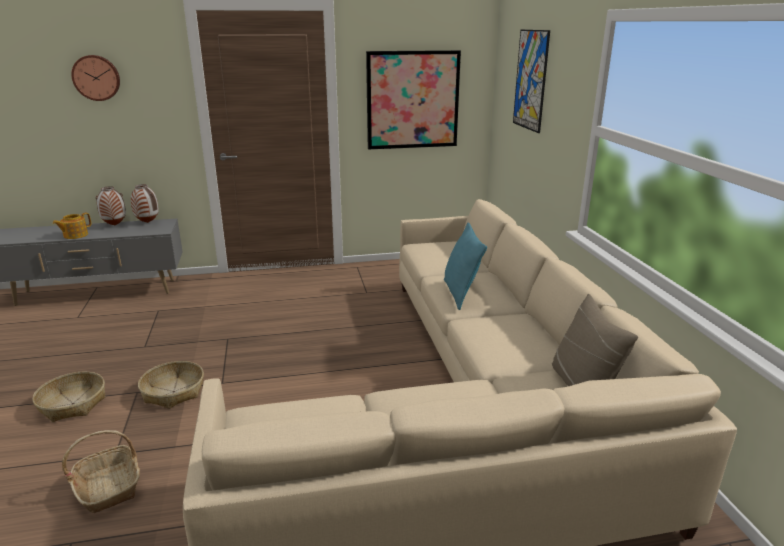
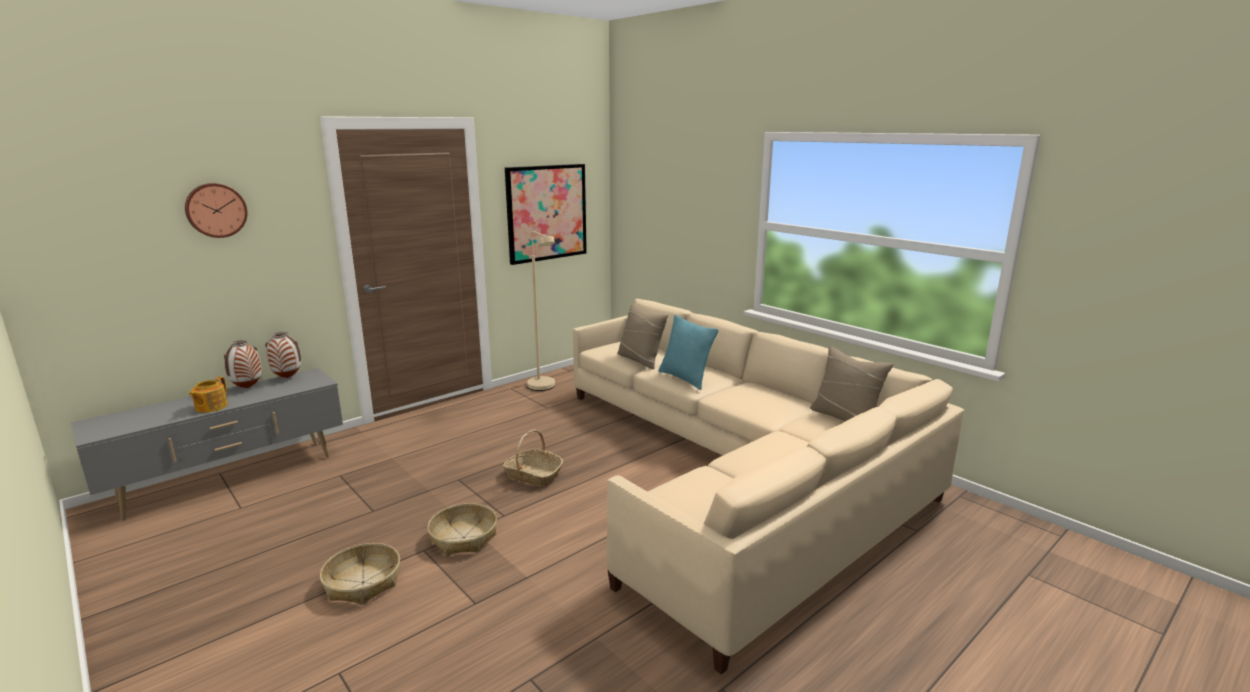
camera: 30 degrees left, 5 degrees down
(109, 486) = (505, 628): basket -> basket (533, 475)
(384, 273) = (544, 388): none -> beige floor lamp
(443, 264) = (640, 360): none -> beige pillow
(530, 80) = (669, 188): picture -> none

